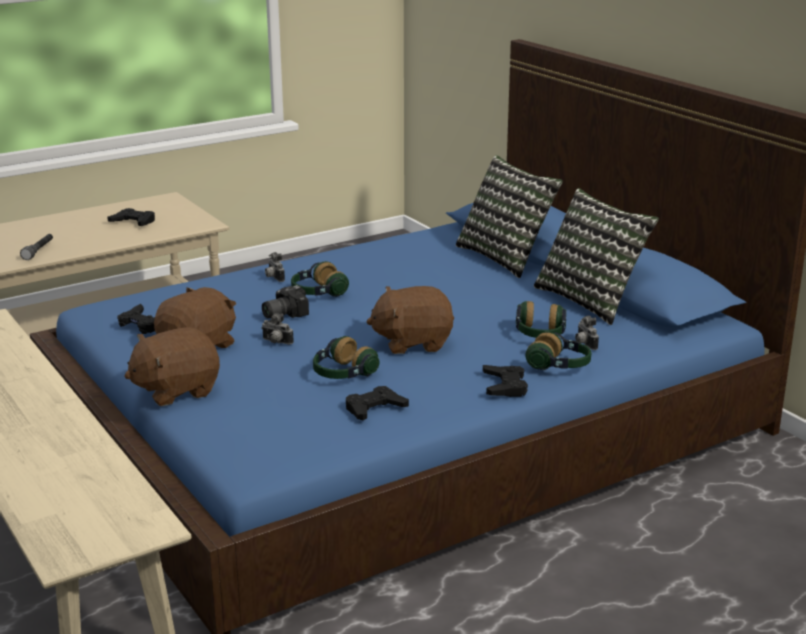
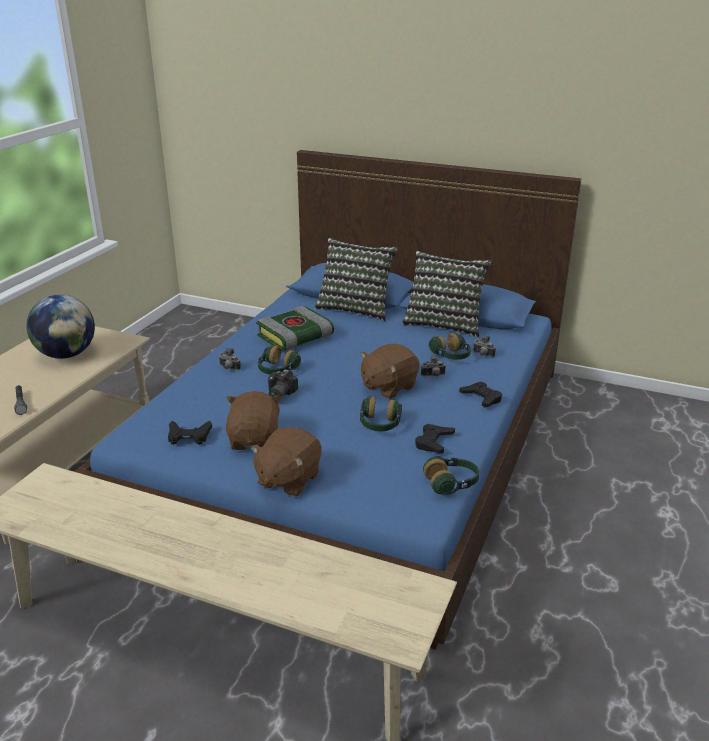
camera: 35 degrees left, 5 degrees up
(133, 222) = (66, 354): black game controller -> globe
(276, 342) = (303, 417): camera -> camera (433, 376)
(386, 268) = (295, 338): none -> book
(559, 366) = (490, 374): headphones -> headphones (451, 484)

